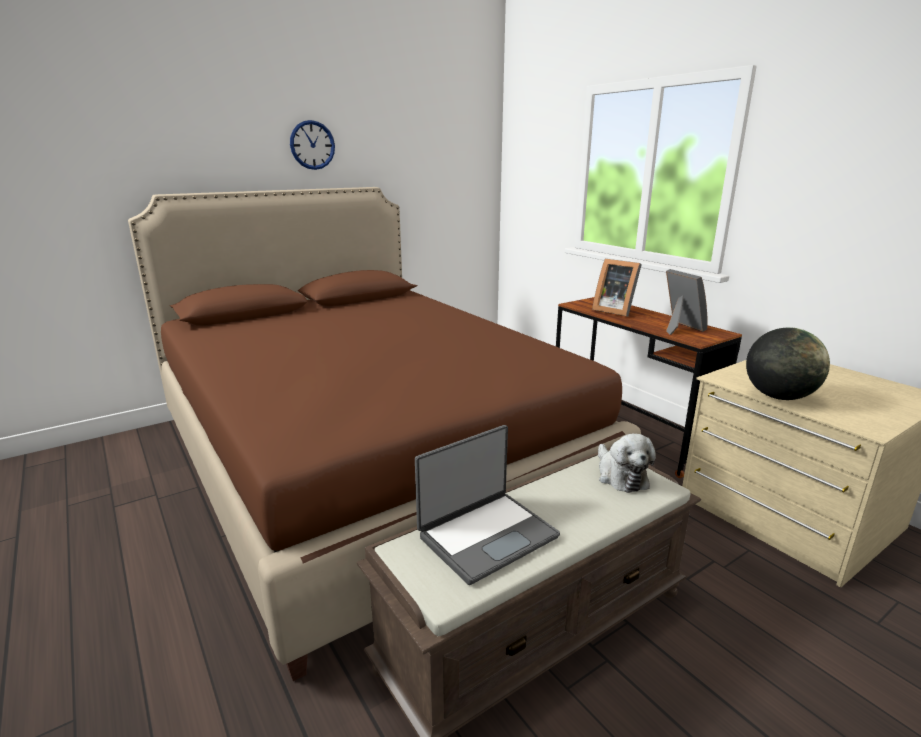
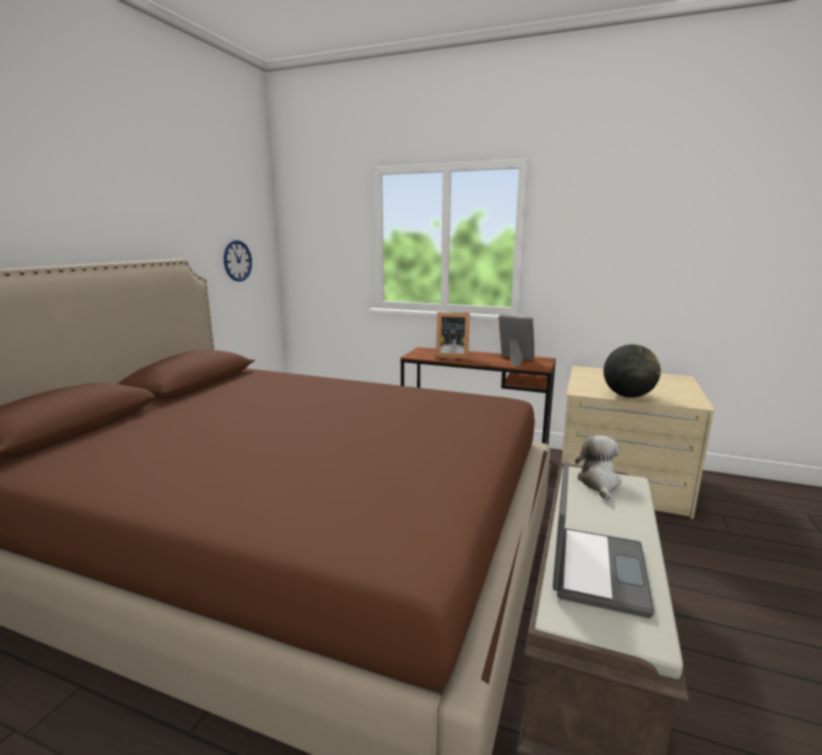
camera: 35 degrees left, 5 degrees down
(312, 145) = (102, 210): wall clock -> wall clock (237, 261)
(620, 476) = (599, 483): plush toy -> plush toy turned 120 degrees counterclockwise

